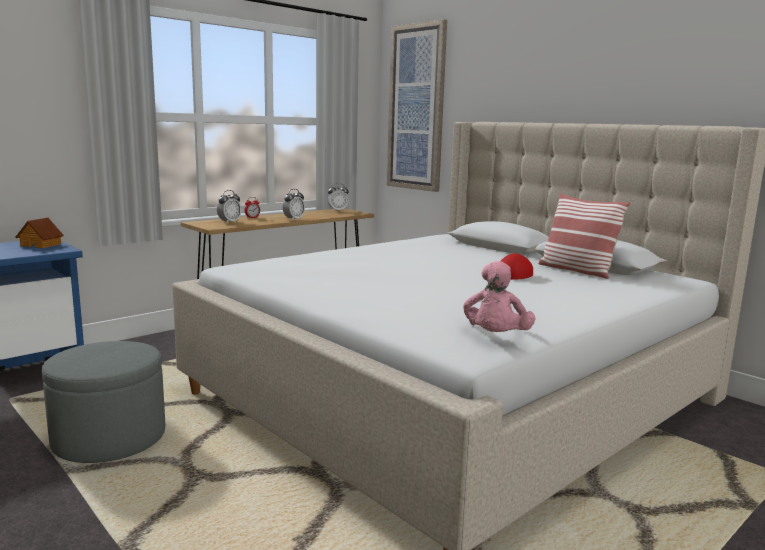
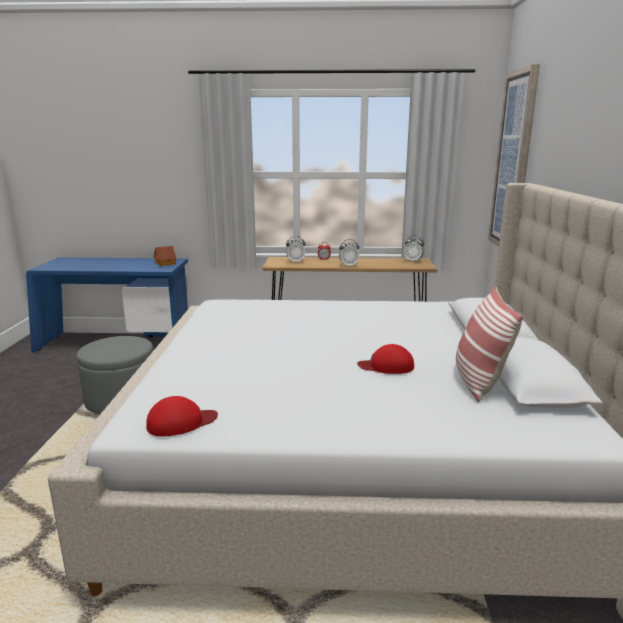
camera: 45 degrees right, 5 degrees up
(495, 337) = (181, 422): pink plush toy -> red cap

